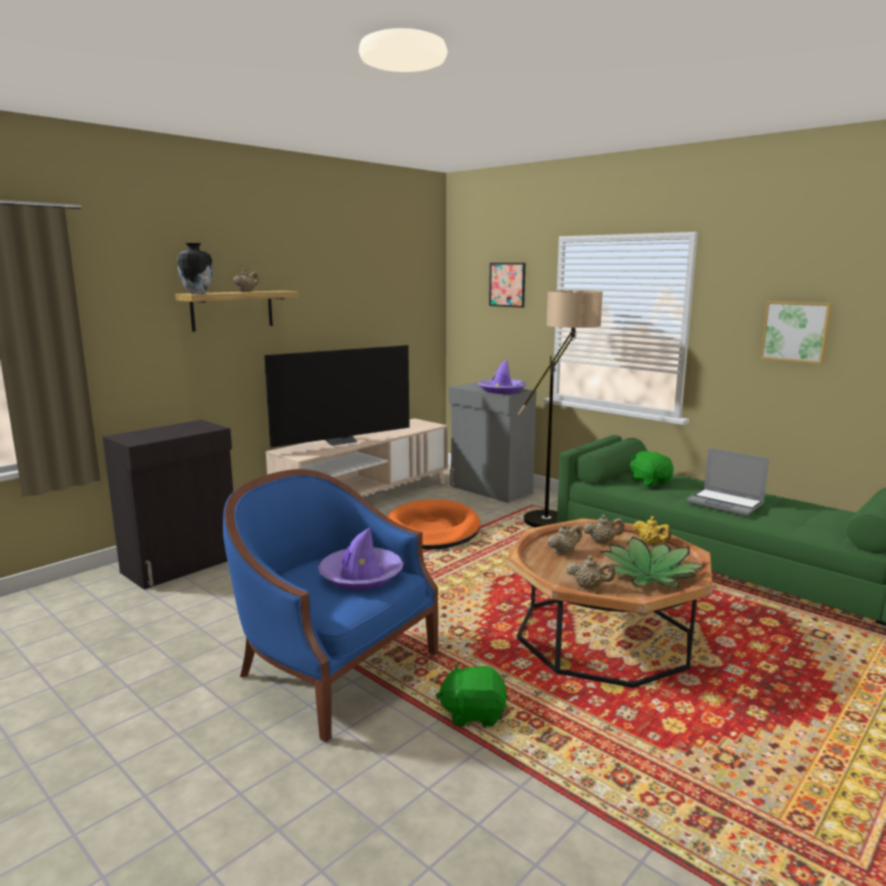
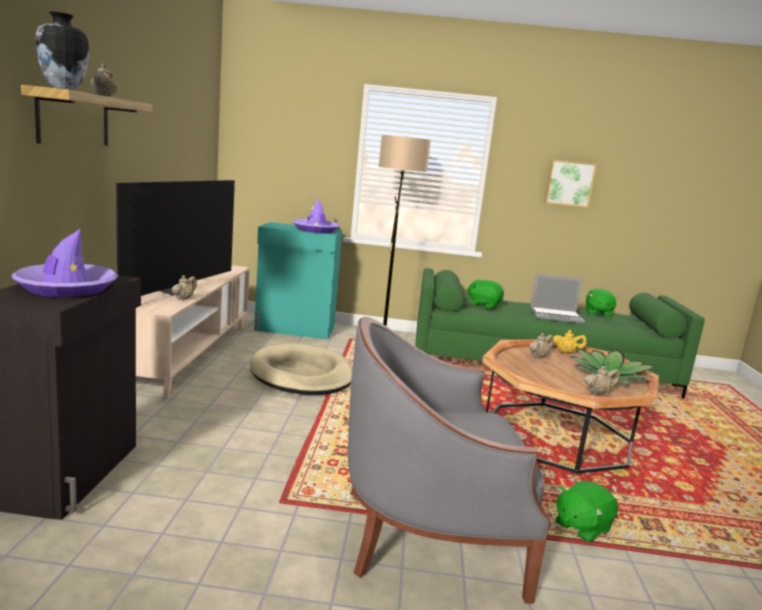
camera: 40 degrees left, 0 degrees up
(333, 670) = (429, 533): blue armchair -> grey armchair
(361, 576) = (462, 424): purple hat -> purple hat (66, 288)
(432, 530) = (302, 375): orange dog bed -> beige dog bed
(490, 490) = (295, 329): grey cabinet -> turquoise cabinet
(507, 284) = (301, 125): picture -> none
(563, 552) = (534, 370): beige teapot -> beige teapot (184, 299)
(810, 508) = (597, 314): none -> green plush toy

